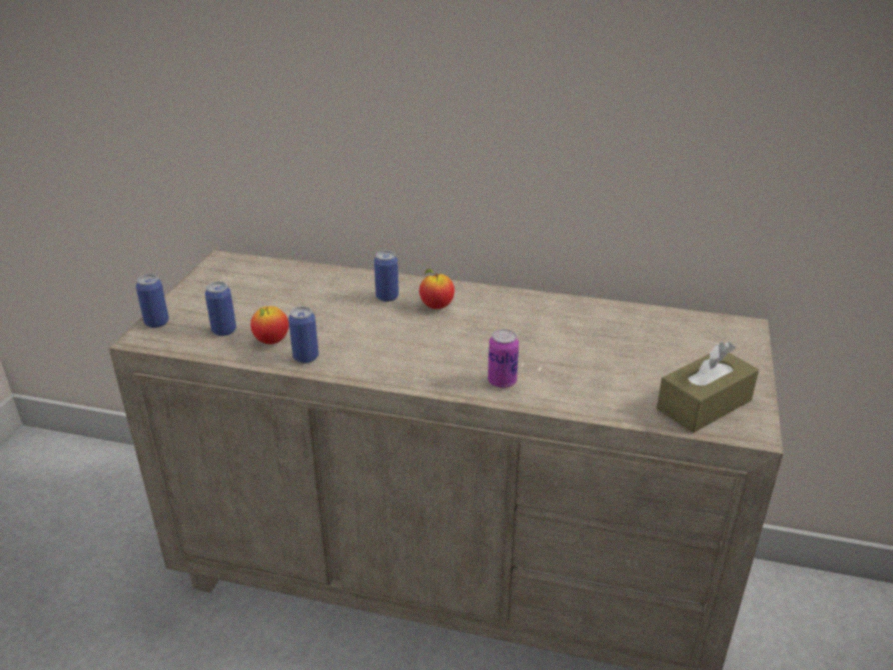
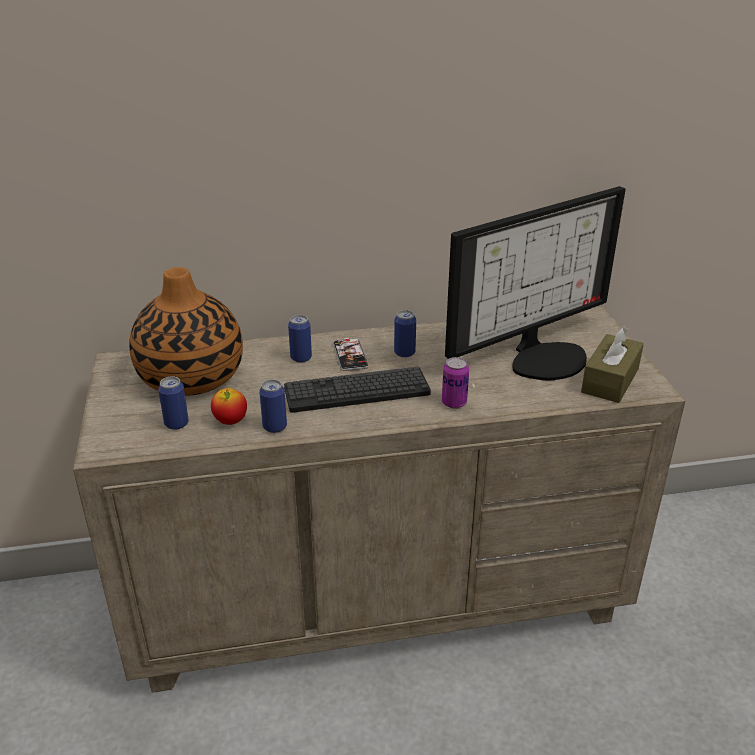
camera: 25 degrees left, 0 degrees up
(157, 322) = (101, 433): can -> can (404, 353)
(272, 291) = (190, 377): none -> vase
(413, 343) = (357, 391): none -> keyboard
(436, 306) = (350, 356): apple -> phone
(645, 358) = (544, 357): none -> monitor

